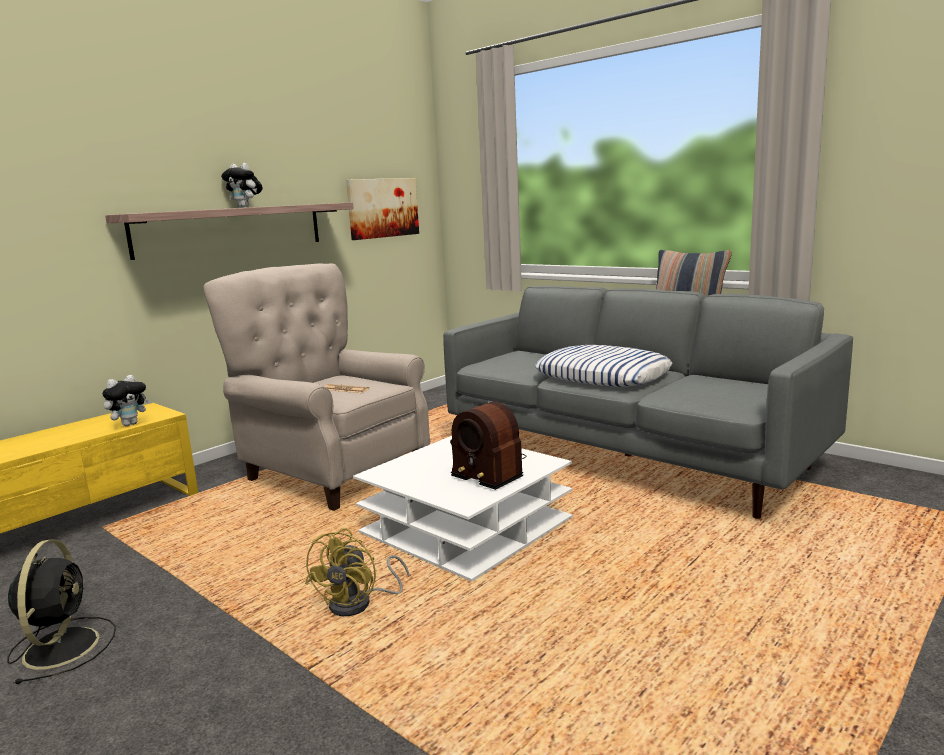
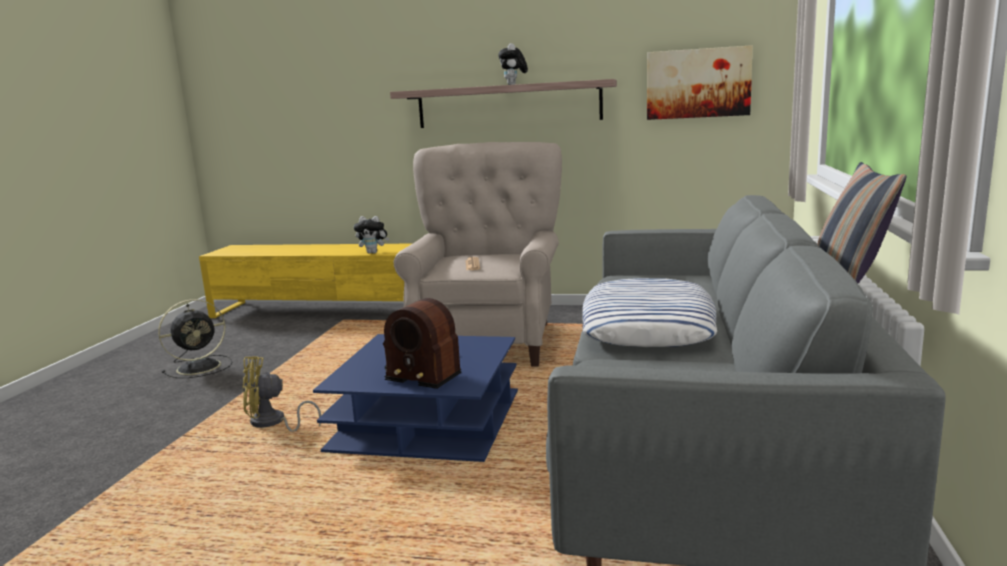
camera: 60 degrees right, 0 degrees up
(466, 526) = (427, 421): white coffee table -> blue coffee table
(489, 470) = (423, 371): radio -> radio turned 75 degrees counterclockwise

